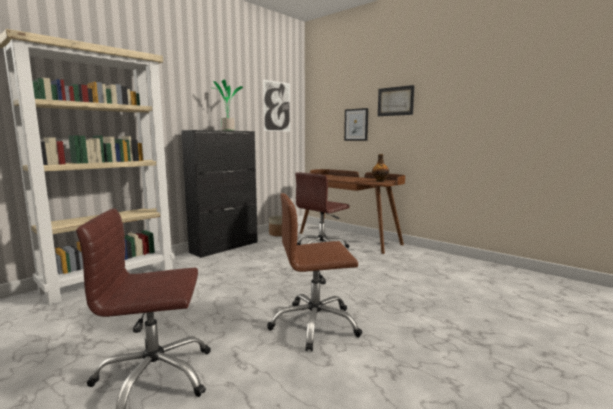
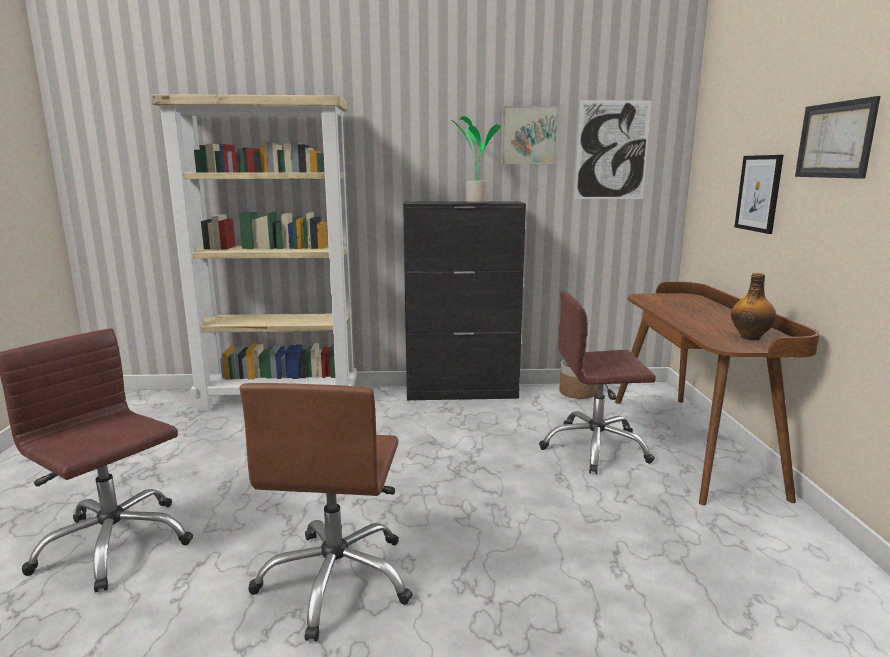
camera: 45 degrees right, 5 degrees up
(242, 95) = (528, 135): none -> picture
(315, 325) = (337, 579): brown office chair -> brown office chair turned 120 degrees counterclockwise

